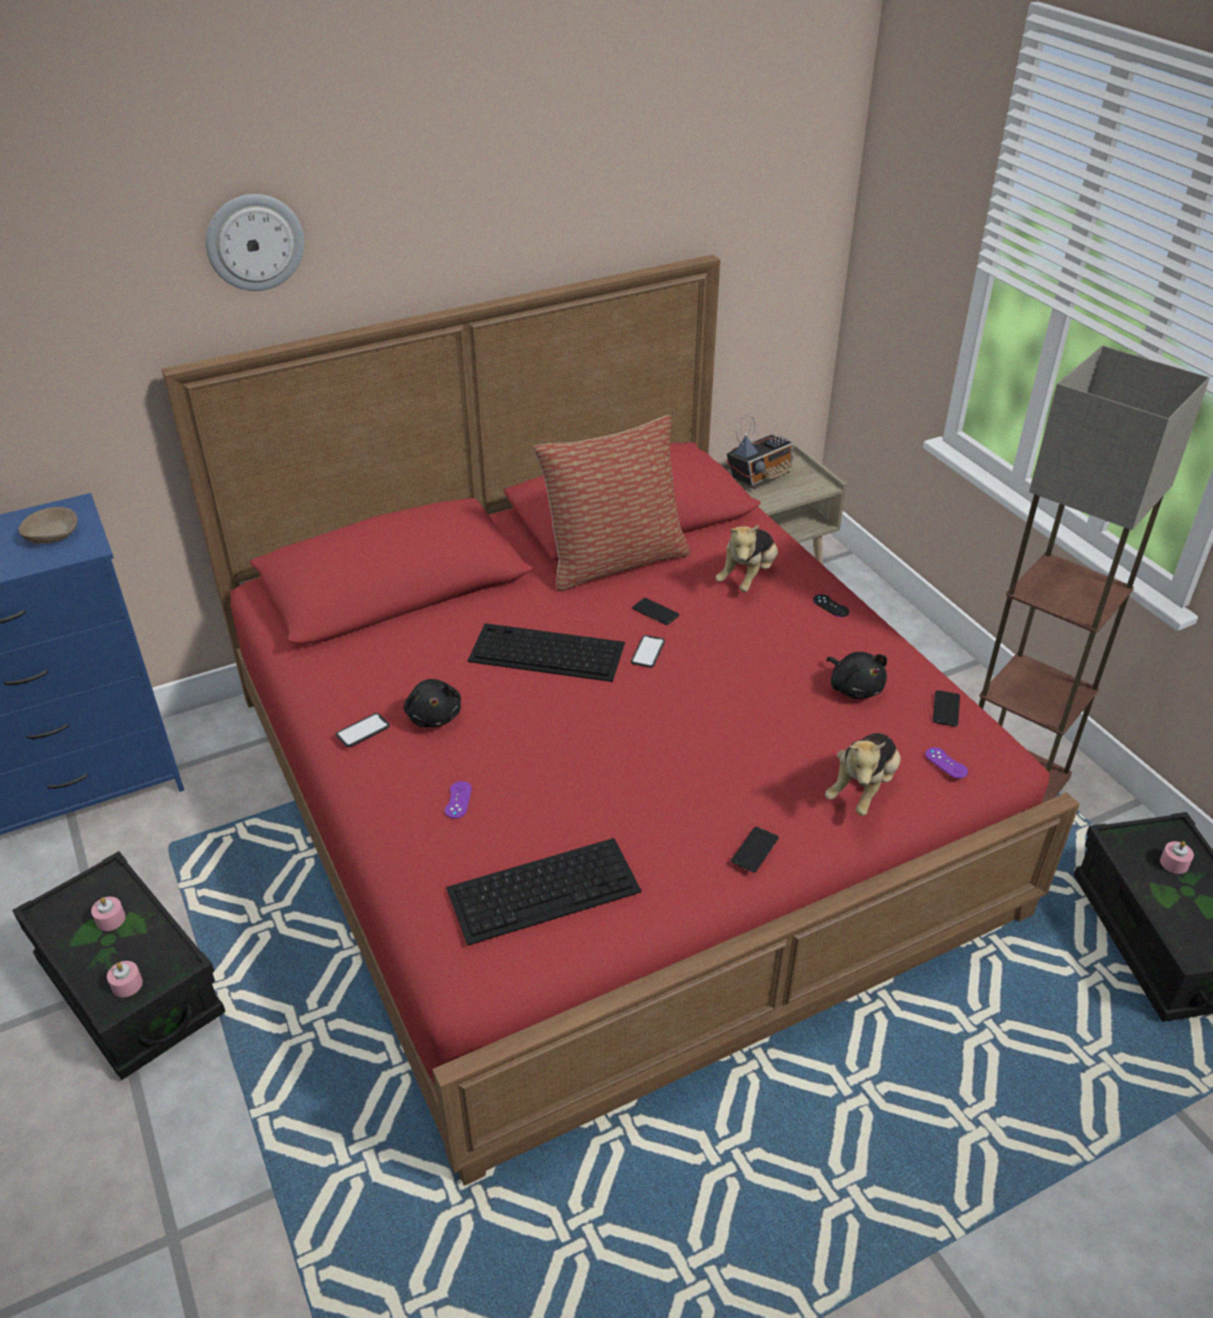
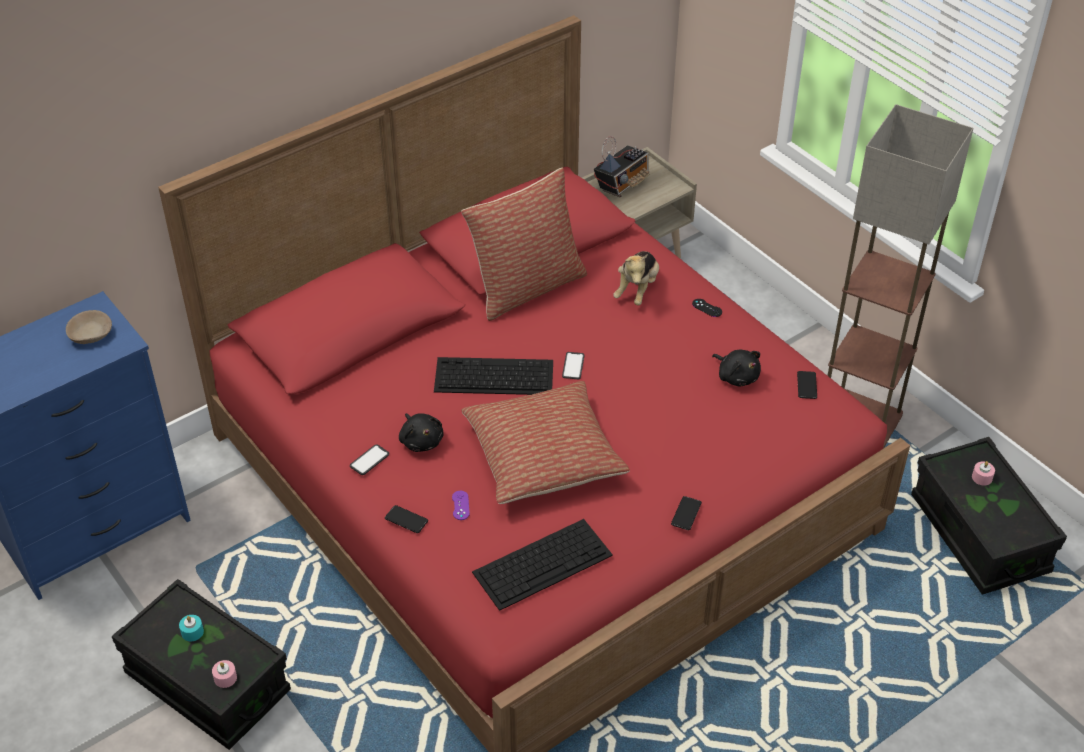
camera: 10 degrees left, 5 degrees up
(110, 919) = (192, 632): pink candle -> turquoise candle
(254, 242) = (226, 77): wall clock -> none
(582, 752) = (543, 456): none -> pillow
(655, 612) = (571, 330): phone -> phone (406, 520)
(862, 788) = (755, 456): plush toy -> none
(946, 763) = (812, 429): purple game controller -> none

